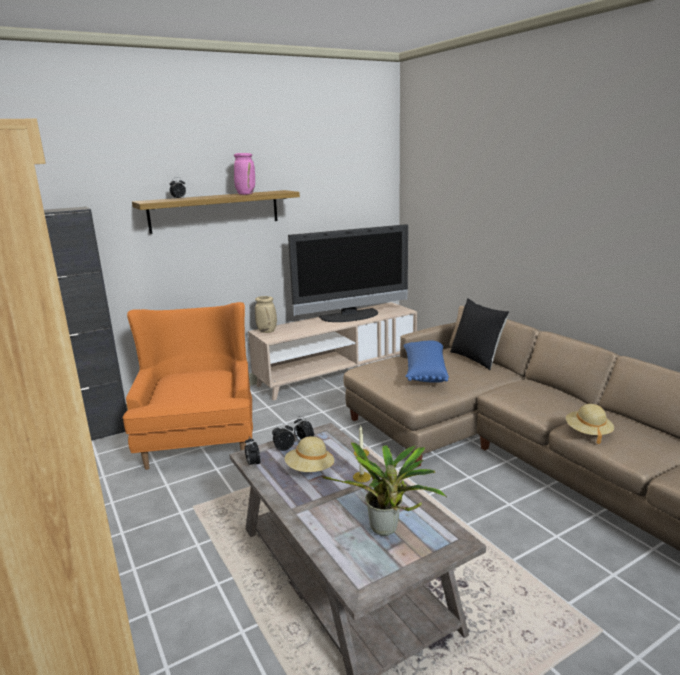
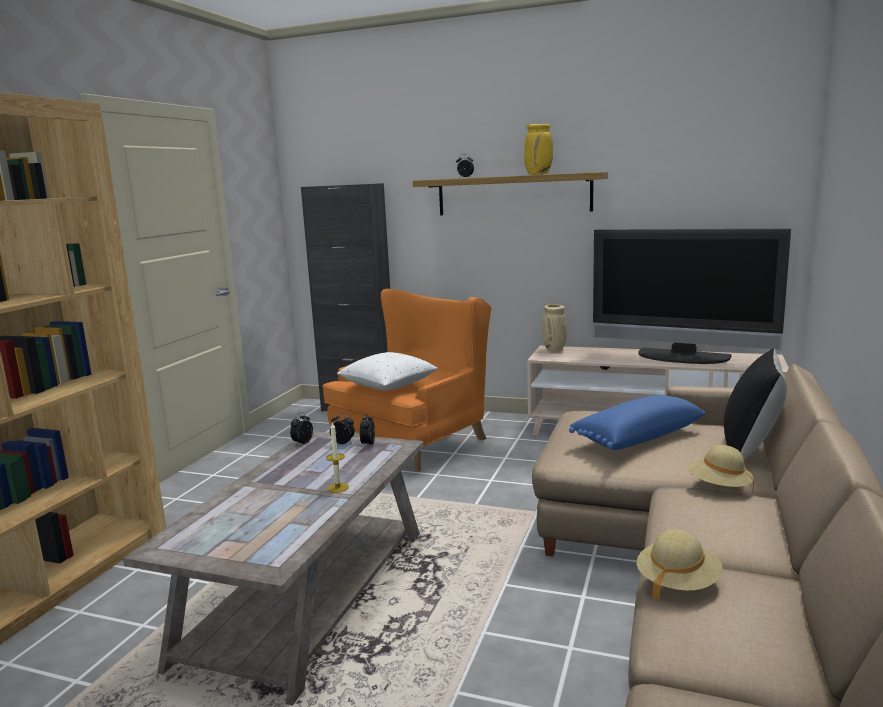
camera: 50 degrees right, 5 degrees down
(196, 397) = (388, 386): none -> white pillow
(245, 194) = (538, 174): pink vase -> yellow vase
(310, 470) = (321, 464): beige hat -> beige hat (719, 487)
(386, 531) = (256, 529): potted plant -> none

